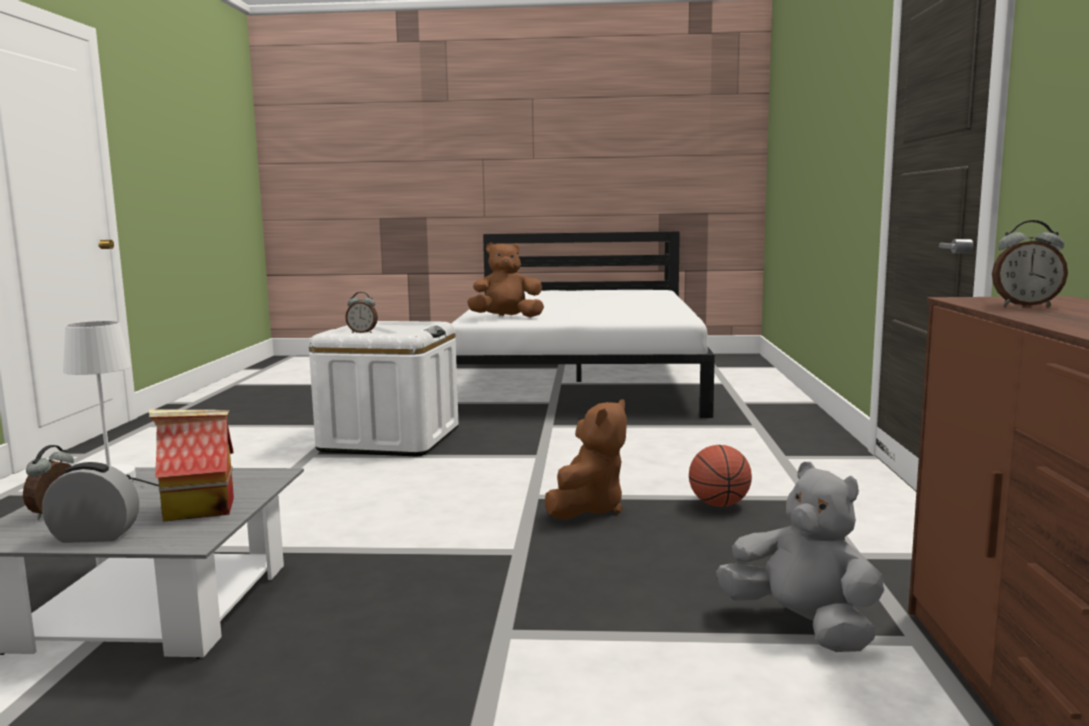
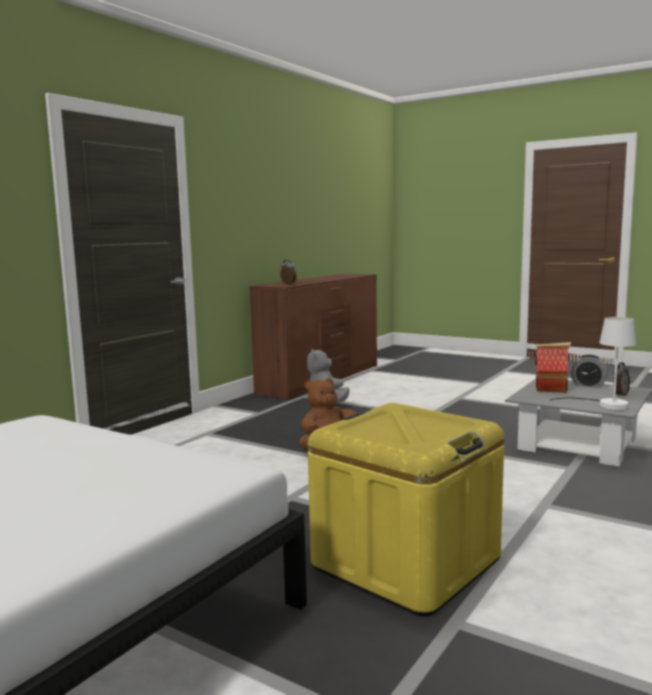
camera: 150 degrees left, 0 degrees up
(362, 332) = (437, 424): alarm clock -> none
(390, 439) = (406, 563): white storage box -> yellow storage box
(506, 318) = (171, 471): brown plush toy -> none
(719, 505) = (258, 438): basketball -> none

